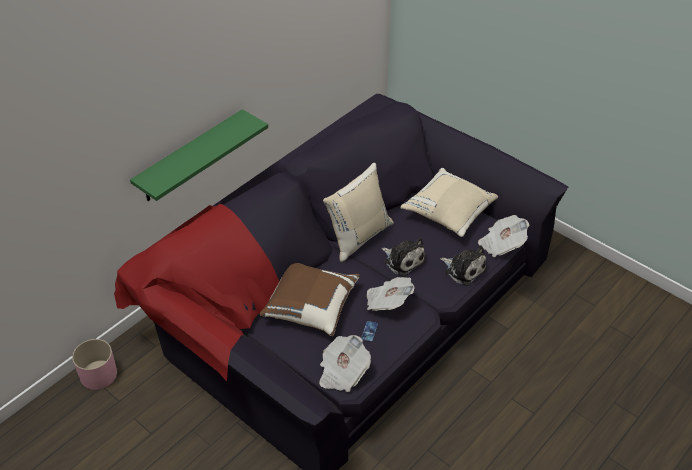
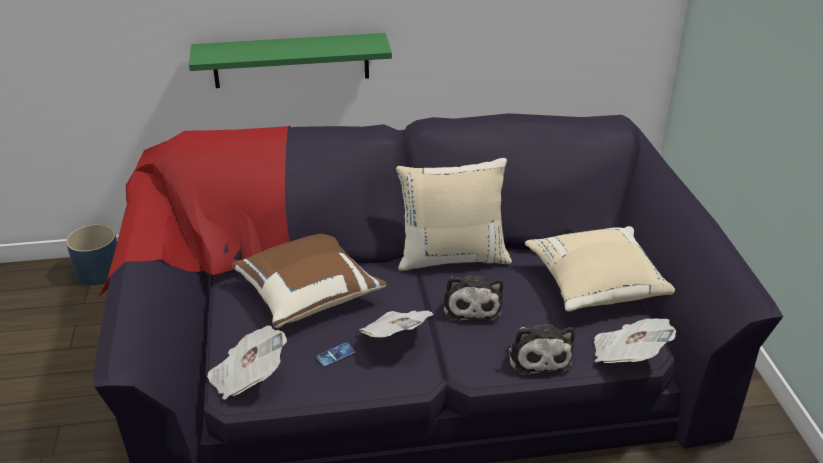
camera: 40 degrees right, 10 degrees down
(98, 374) = (99, 271): pink planter -> blue planter

